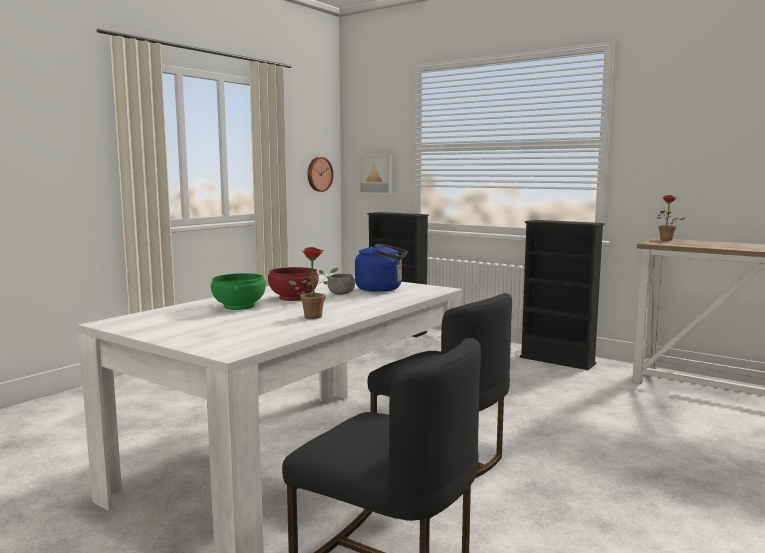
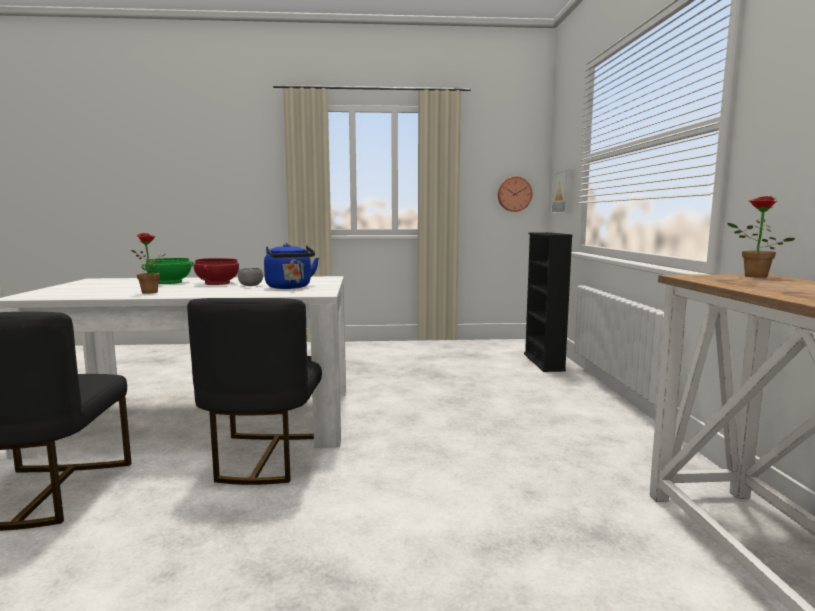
camera: 50 degrees right, 0 degrees up
(557, 360) = (626, 437): black bookcase -> none

